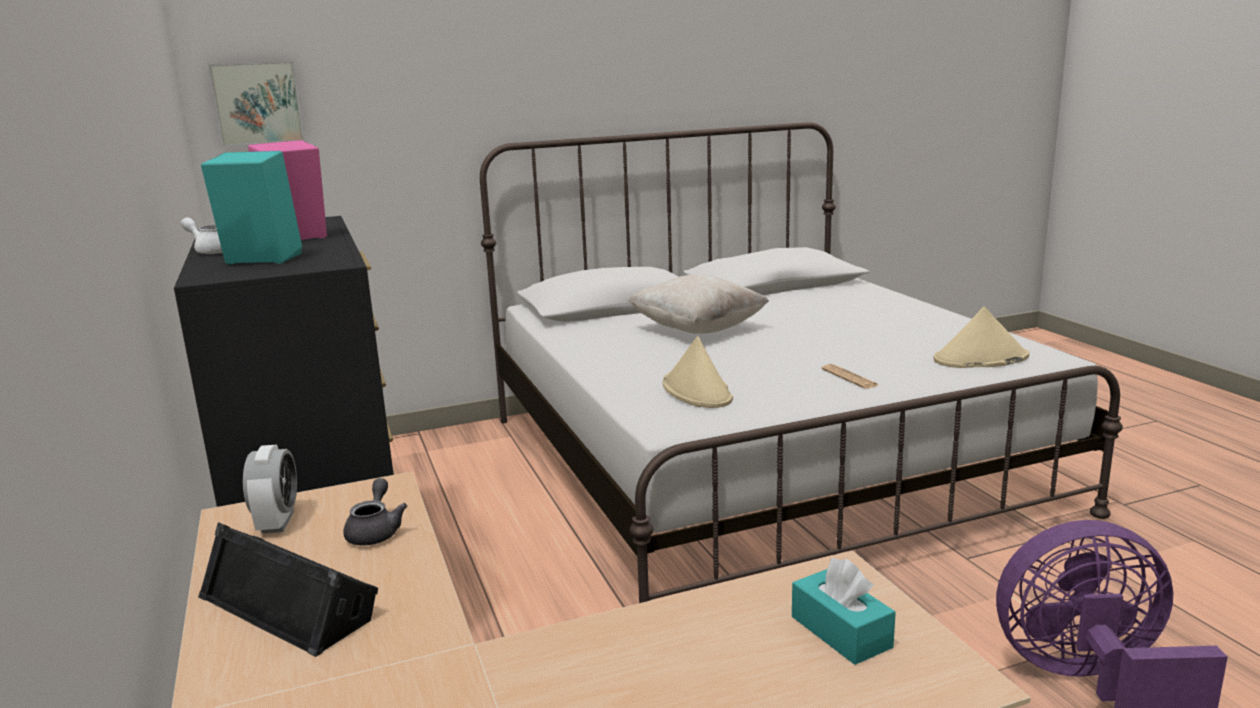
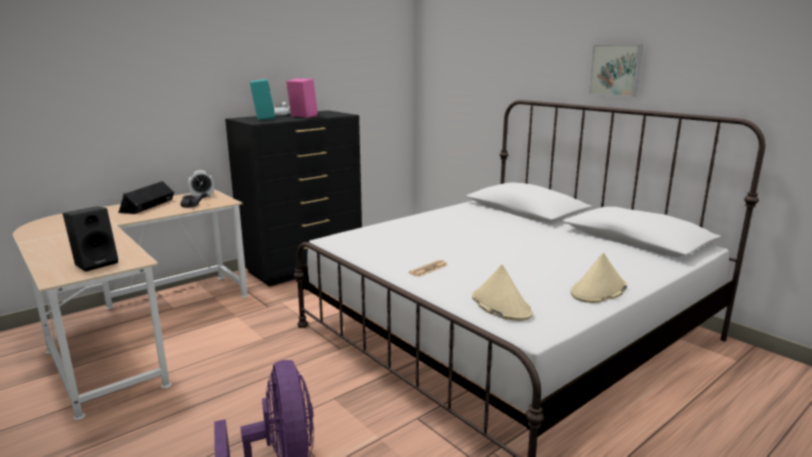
camera: 70 degrees right, 0 degrees up
(257, 103) = (435, 65): picture -> picture (616, 70)
(697, 330) = (493, 229): beige pillow -> none
(697, 391) = (384, 239): beige hat -> beige hat (598, 290)
(841, 632) = (96, 263): turquoise tissue box -> black speaker

